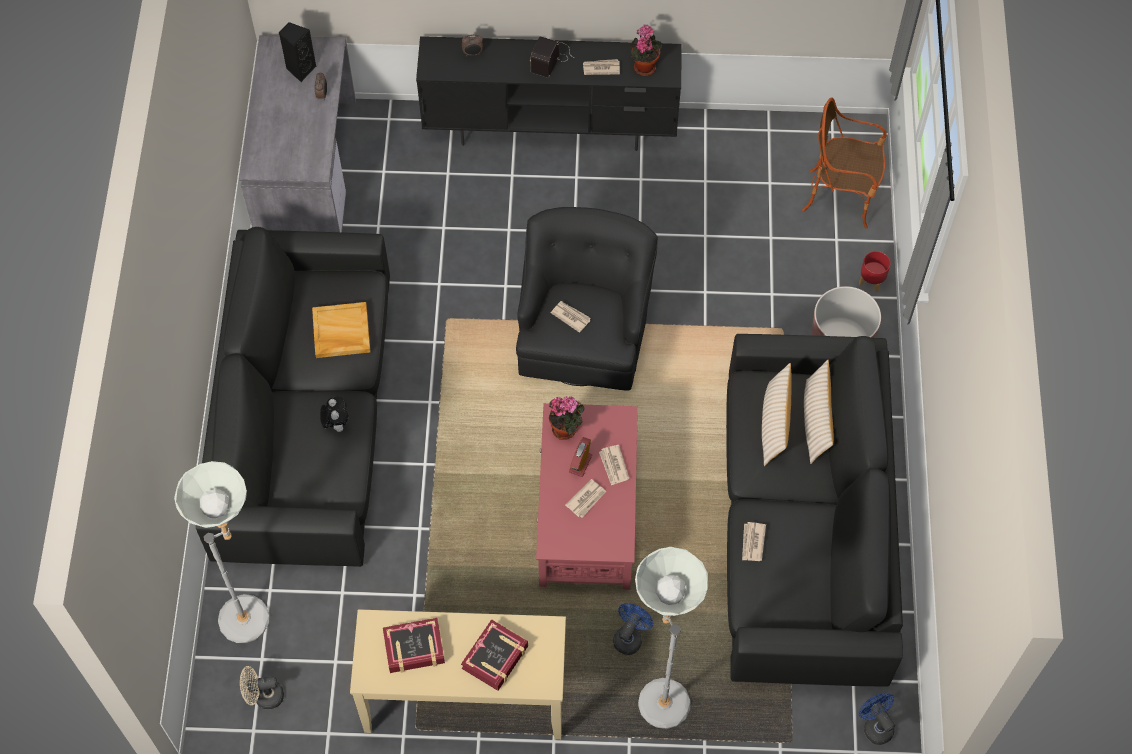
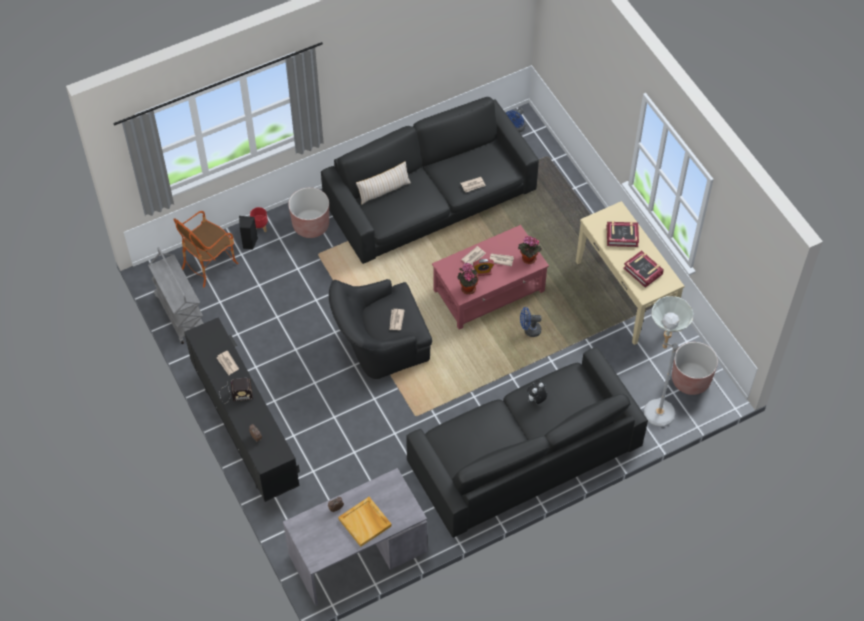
camera: 120 degrees left, 5 degrees down
(264, 696) = (690, 380): beige fan -> brown planter
(300, 69) = (323, 532): black speaker -> black speaker (249, 243)
(341, 332) = (479, 429): beige tray -> beige tray (365, 522)
(630, 636) = (542, 241): blue fan -> blue fan (529, 330)
(644, 66) = (212, 342): potted plant -> potted plant (528, 259)
(659, 693) = (562, 216): grey floor lamp -> none
(774, 424) = (399, 204): beige pillow -> none
(776, 133) = (180, 313): none -> grey cart
(841, 196) = (209, 264): armchair -> armchair turned 60 degrees clockwise

